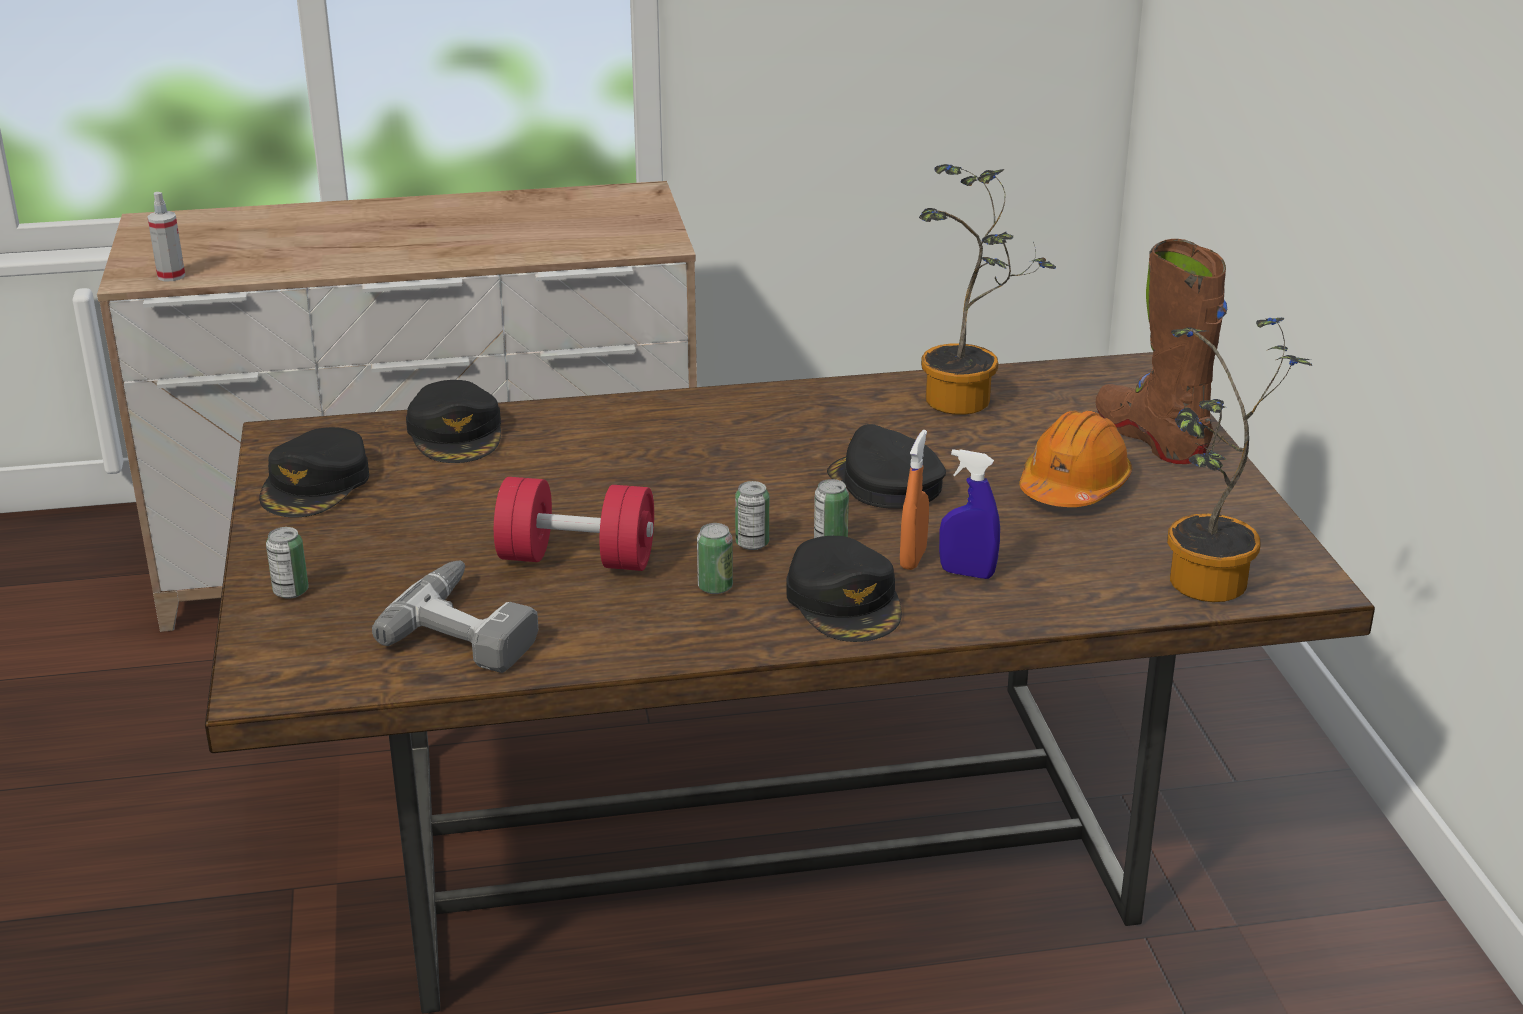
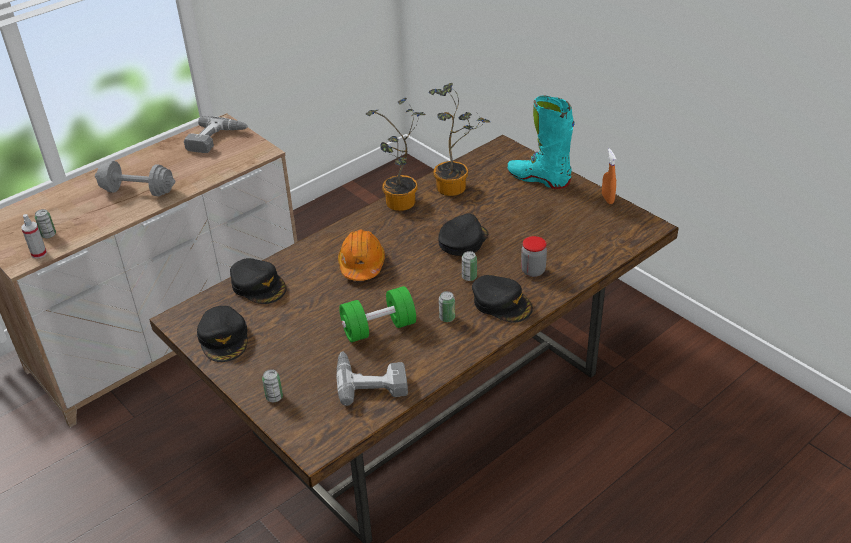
camera: 30 degrees left, 10 degrees up
(404, 241) = (138, 191): none -> grey dumbbell
(576, 559) = (378, 328): red dumbbell -> green dumbbell
(606, 210) = (216, 140): none -> power drill
(752, 543) = (440, 291): can -> can (49, 235)
(885, 483) = (462, 240): black cap -> black cap turned 105 degrees clockwise
(913, 558) = (507, 272): orange spray bottle -> orange spray bottle (607, 199)
(967, 573) = (533, 271): blue spray bottle -> jar
(1074, 486) = (533, 213): orange hard hat -> orange hard hat (362, 264)
(1151, 437) = (539, 179): brown boot -> turquoise boot
(1202, 588) = (618, 243): potted plant -> potted plant (400, 205)

